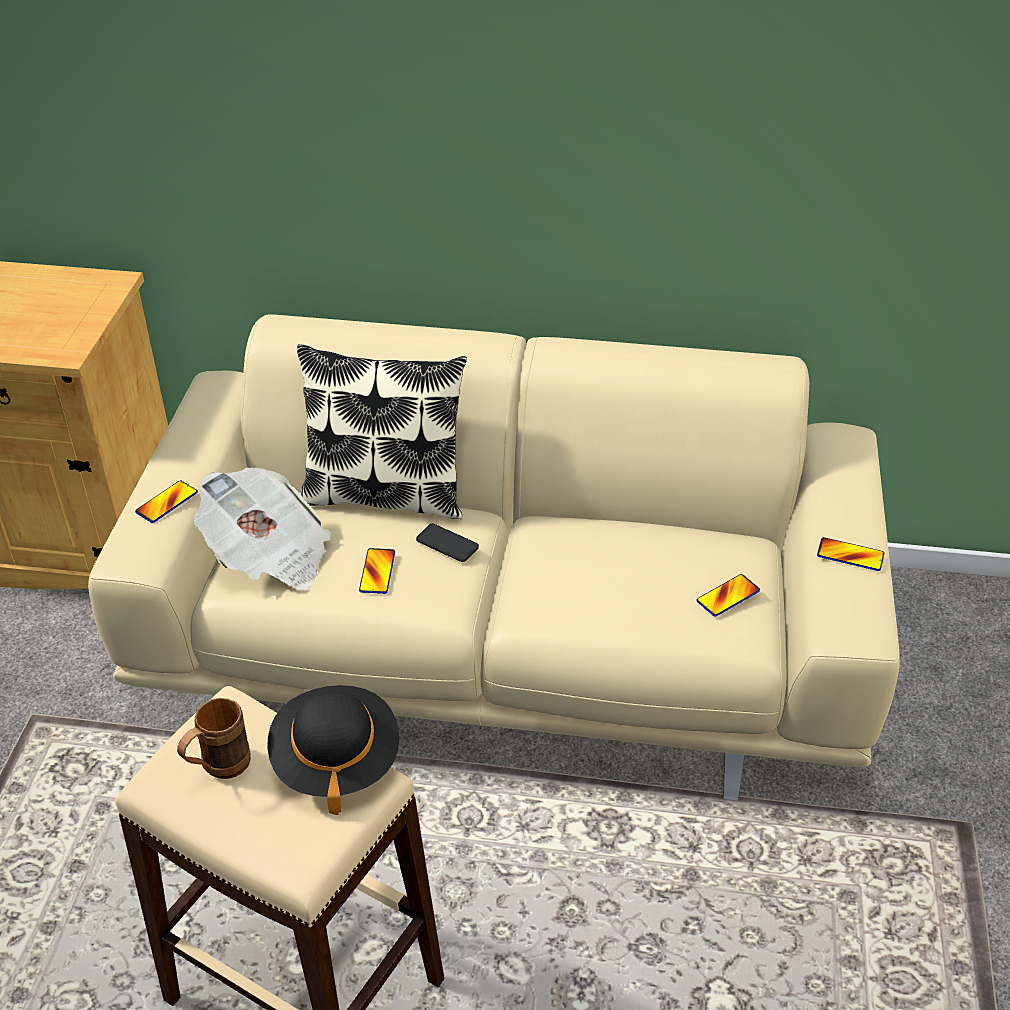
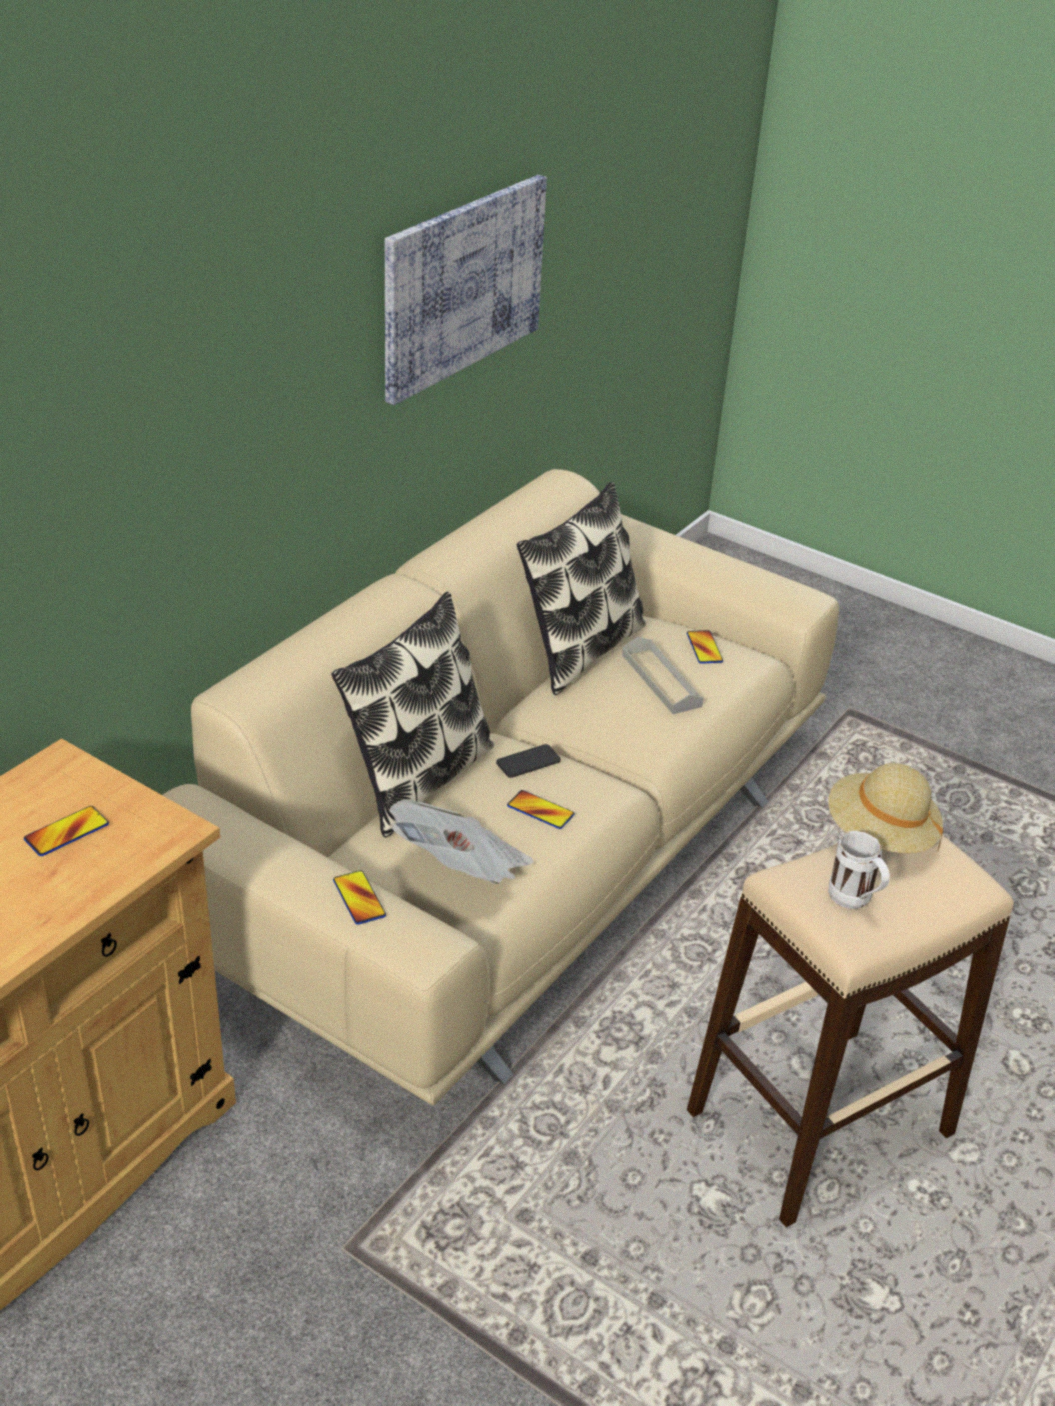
camera: 65 degrees left, 5 degrees down
(218, 768) = (855, 902): brown mug -> white mug
(335, 760) = (879, 835): black hat -> beige hat
(639, 583) = (661, 680): none -> grey tray
(656, 520) = (579, 650): none -> pillow
(673, 102) = (462, 285): none -> picture
(850, 555) = (726, 569): phone -> phone (67, 832)

